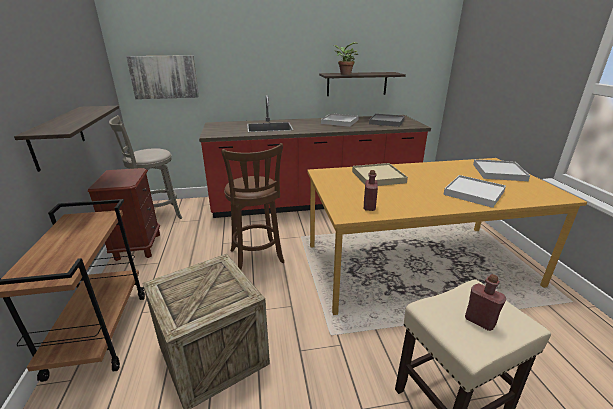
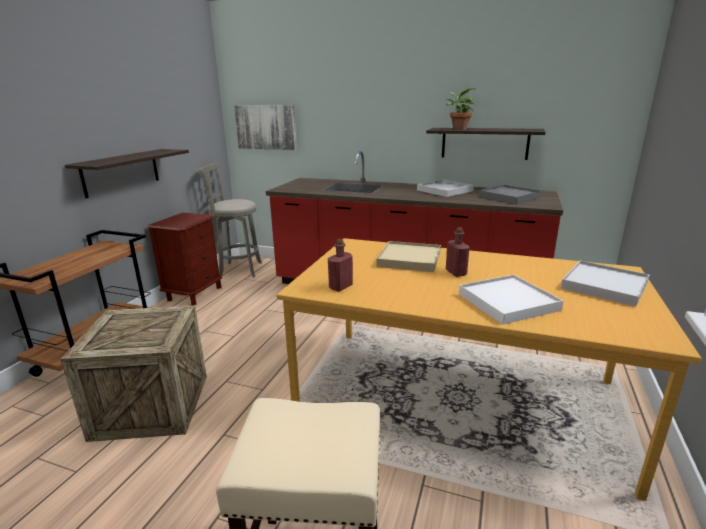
camera: 30 degrees right, 5 degrees down
(257, 258) = (281, 333): brown stool -> none
(479, 321) = (302, 445): red bottle -> red bottle (456, 272)

